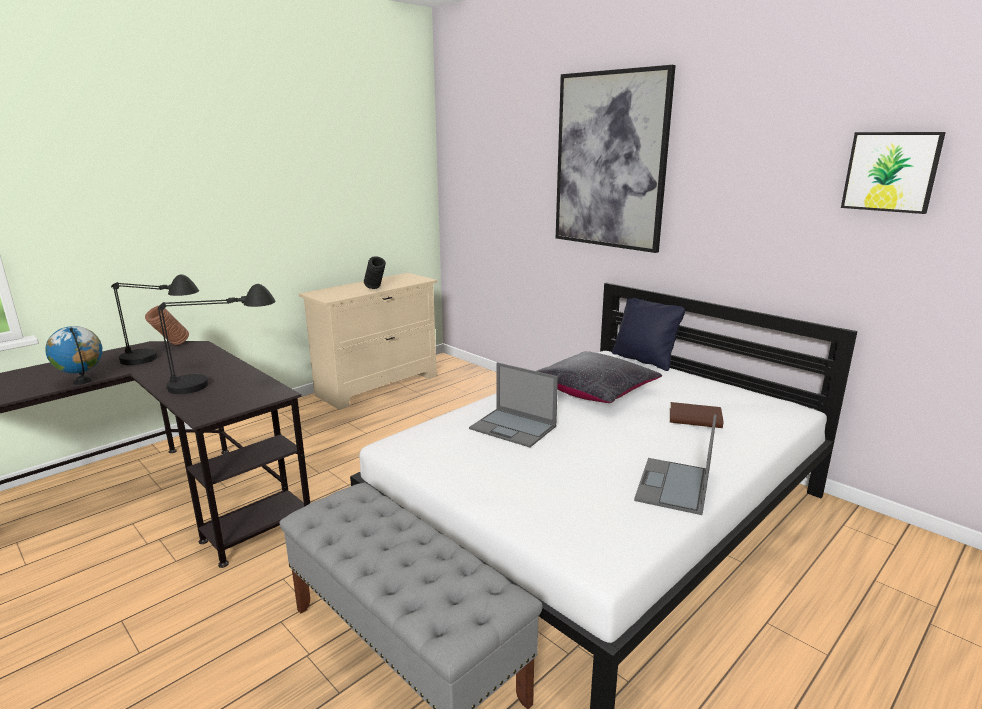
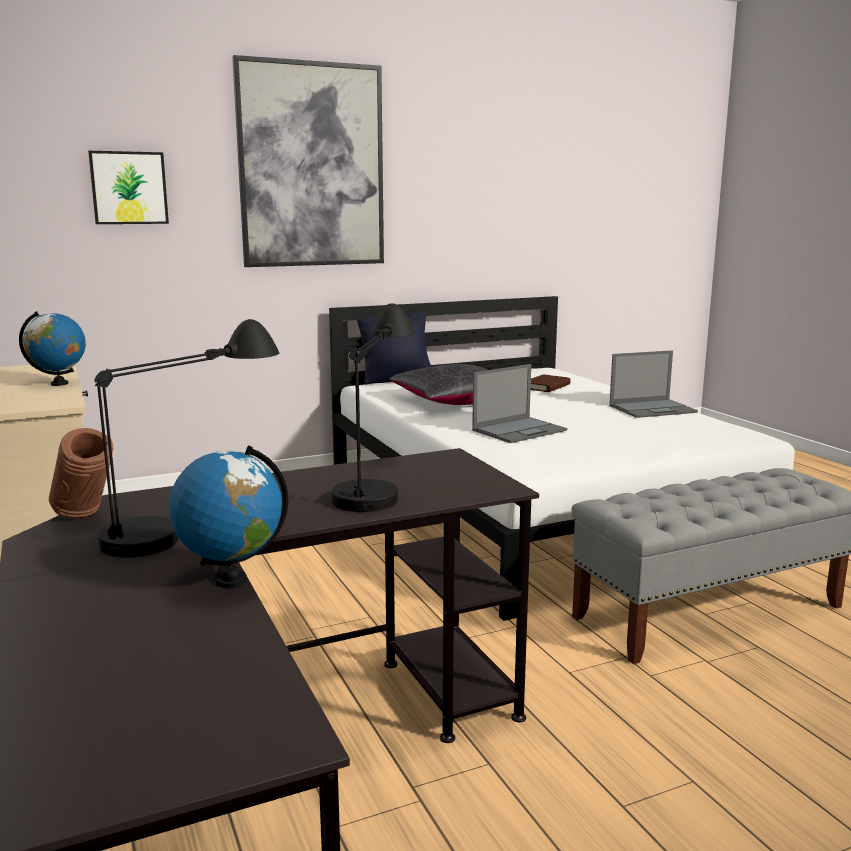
camera: 70 degrees left, 5 degrees down
(375, 289) = (59, 384): black vase -> globe
(673, 486) = (653, 409): laptop -> laptop turned 60 degrees counterclockwise
(891, 171) = (555, 171): picture -> picture (129, 188)

